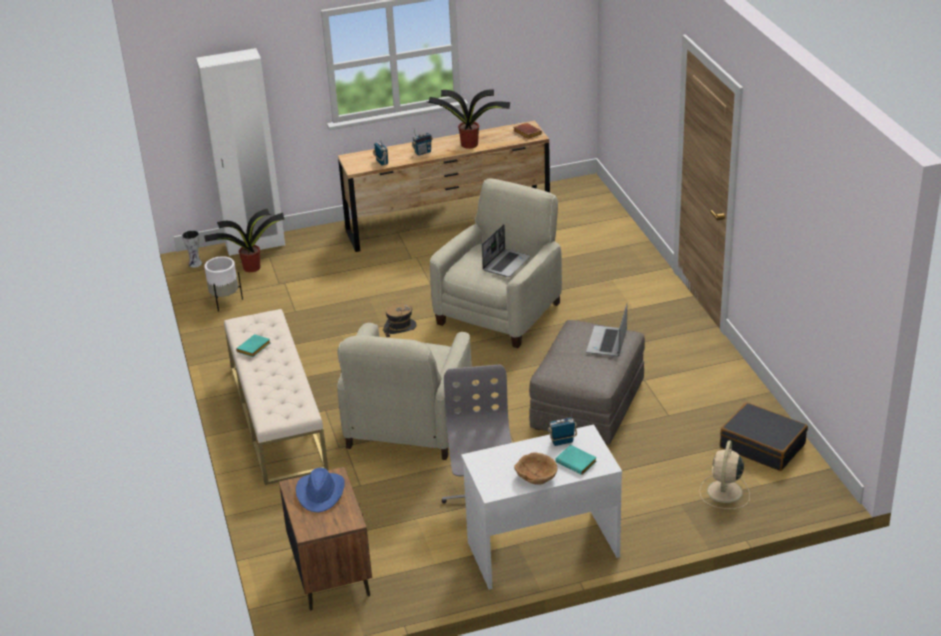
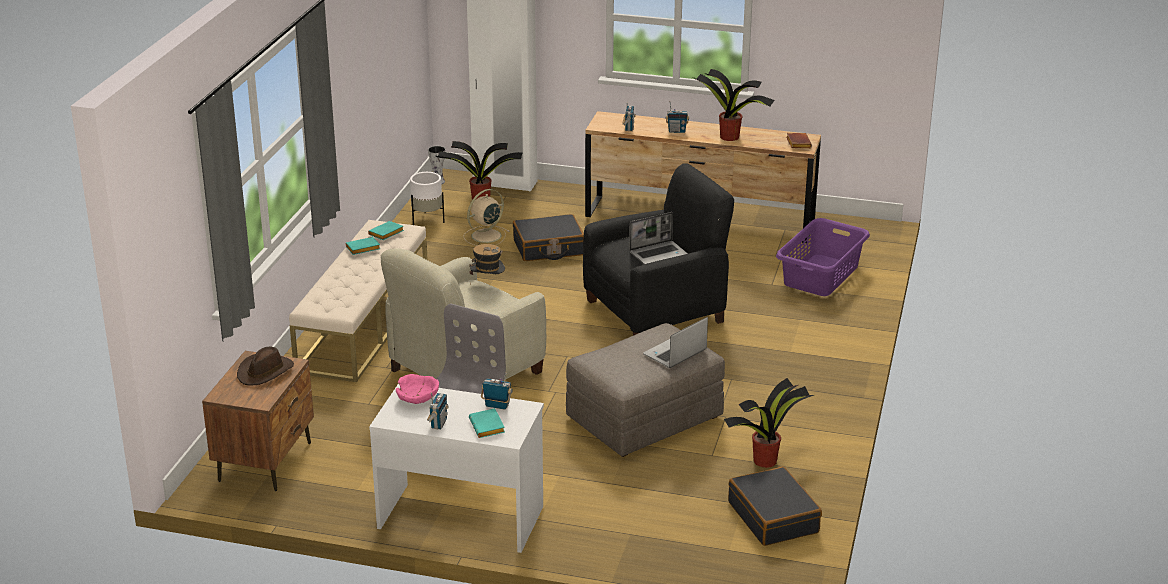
camera: 30 degrees right, 5 degrees down
(258, 327) = (386, 234): none -> turquoise book
(321, 493) = (265, 371): blue hat -> brown hat
(356, 290) = (548, 248): none -> black suitcase
(493, 461) = (418, 397): none -> pink bowl
(500, 312) = (656, 311): beige armchair -> black armchair
(536, 476) = (438, 423): brown bowl -> radio
(588, 237) = (821, 275): none -> purple laundry basket
(709, 403) = (766, 460): none -> potted plant
(724, 492) = (685, 541): beige fan -> beige fan (485, 236)

